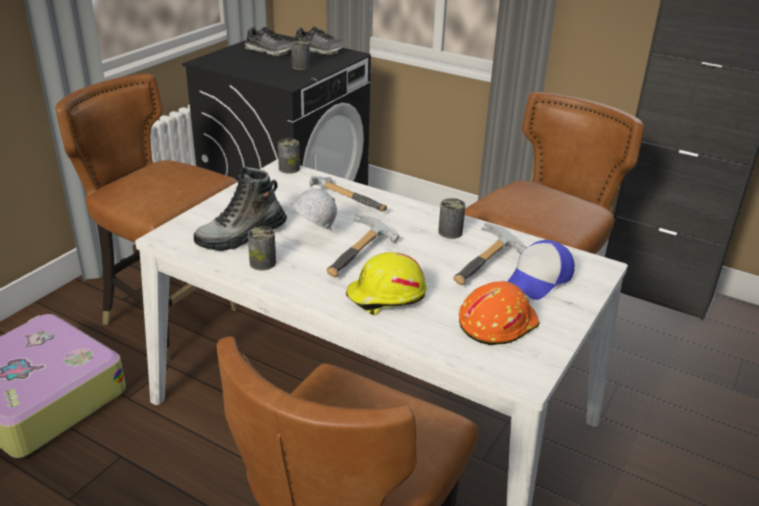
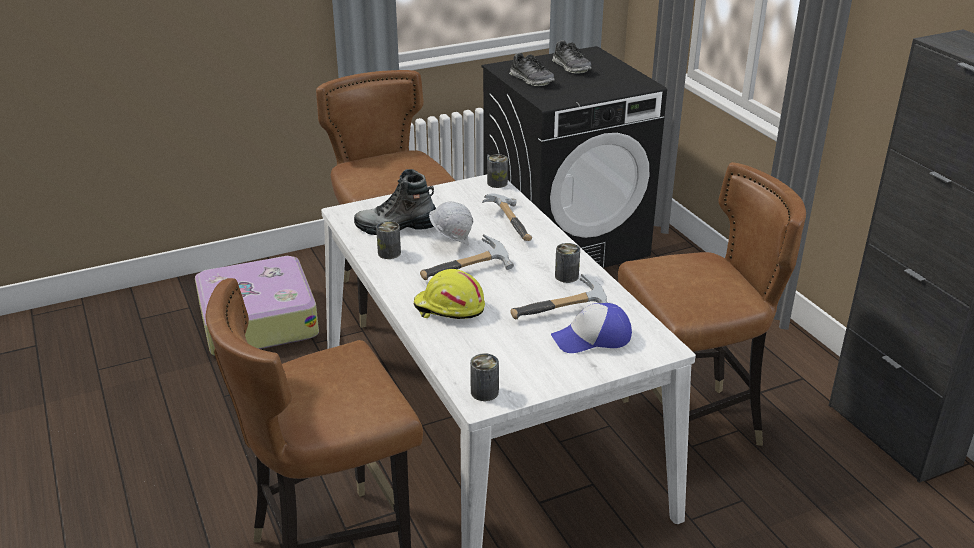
camera: 35 degrees right, 0 degrees up
(301, 67) = (580, 88): can -> can (484, 392)
(319, 51) = (619, 75): shoe -> shoe (531, 80)
(496, 323) = (510, 357): orange hard hat -> none

